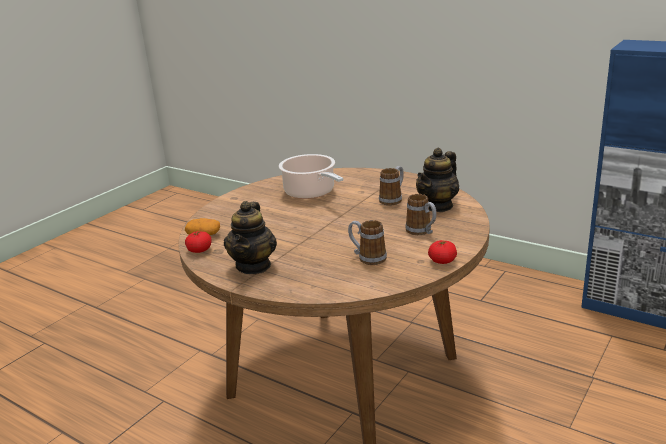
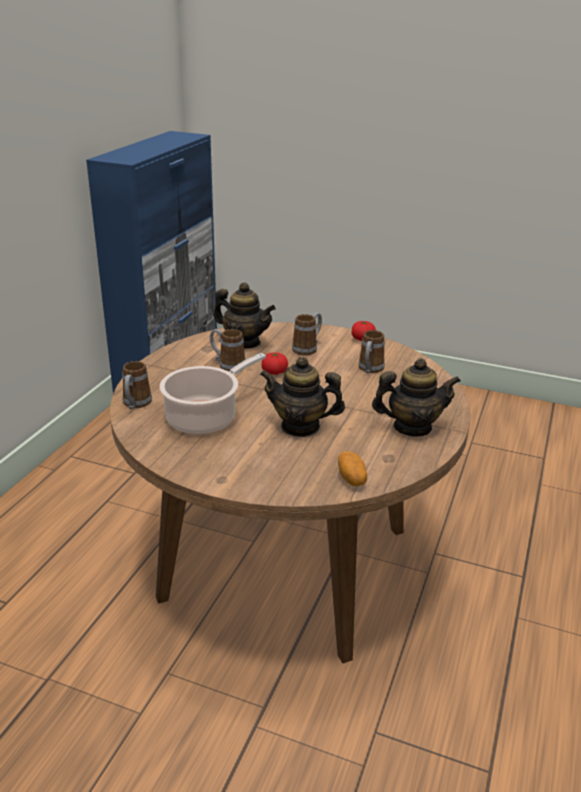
camera: 105 degrees left, 5 degrees up
(199, 250) = (392, 472): tomato -> tomato (274, 372)
(281, 222) = (300, 426): none -> teapot
(339, 173) = (135, 405): none -> mug

